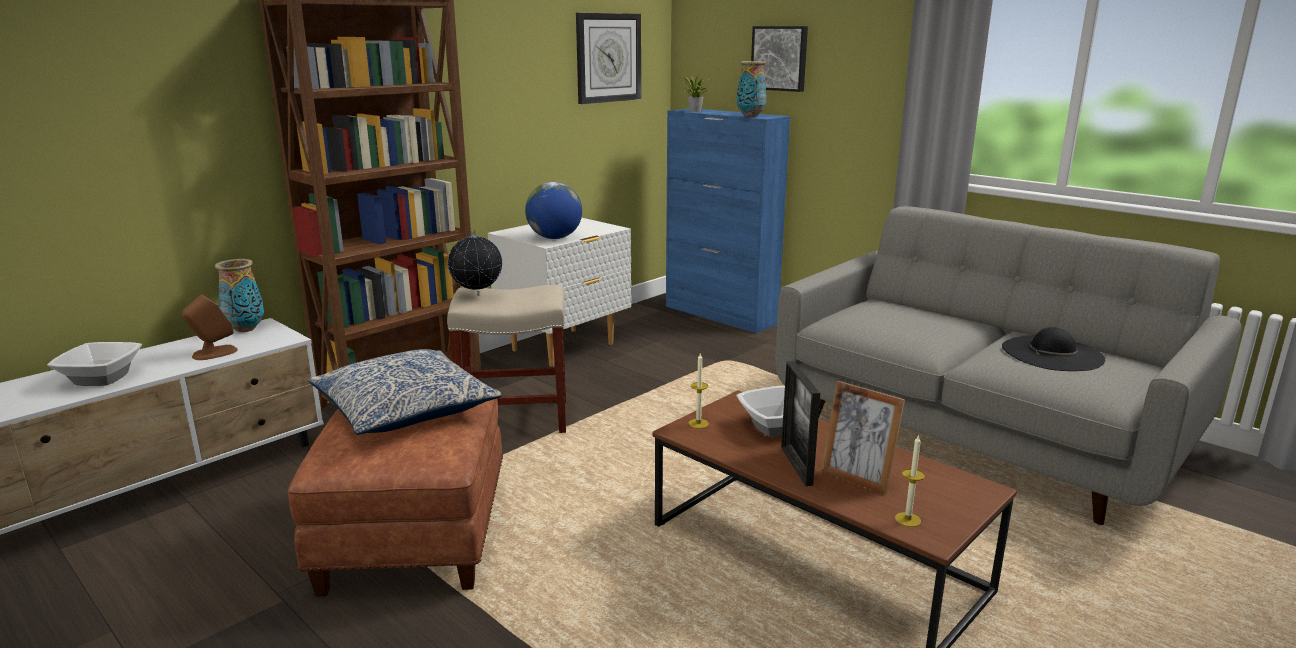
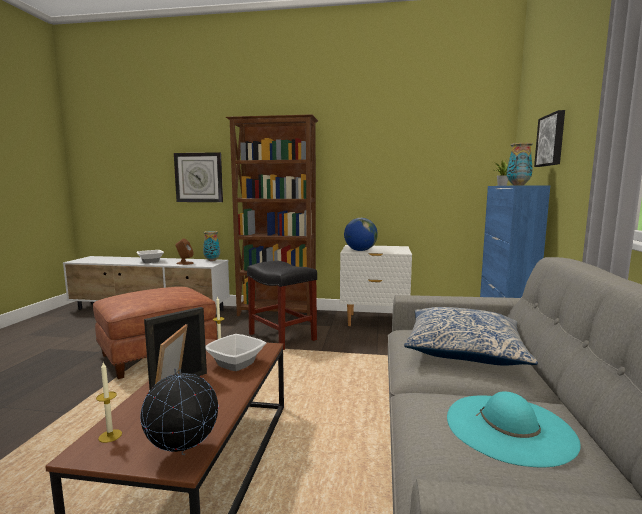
camera: 55 degrees right, 10 degrees down
(405, 408) = (162, 292): pillow -> pillow (464, 349)
(477, 295) = (269, 263): globe -> globe (183, 453)
(516, 418) = (283, 337): beige stool -> black stool
(608, 58) = (450, 152): wall clock -> wall clock (199, 177)
(1052, 353) = (509, 427): black hat -> turquoise hat

